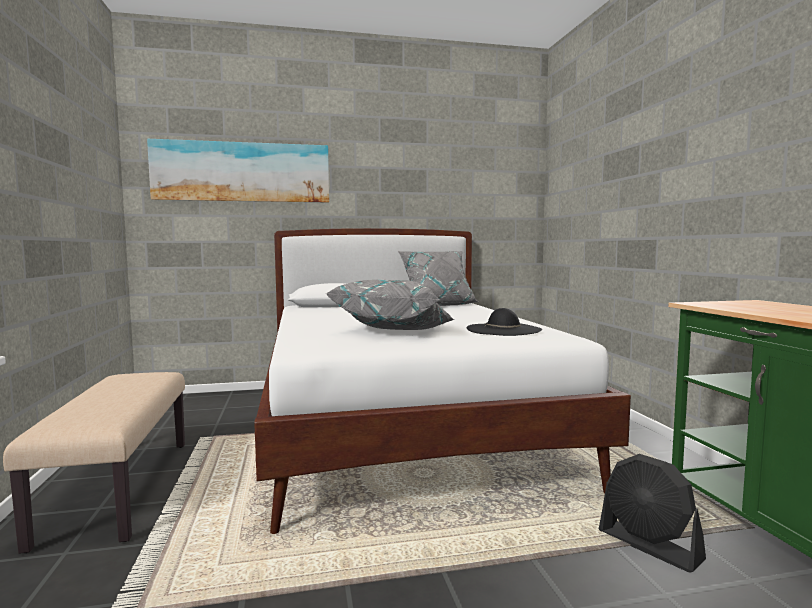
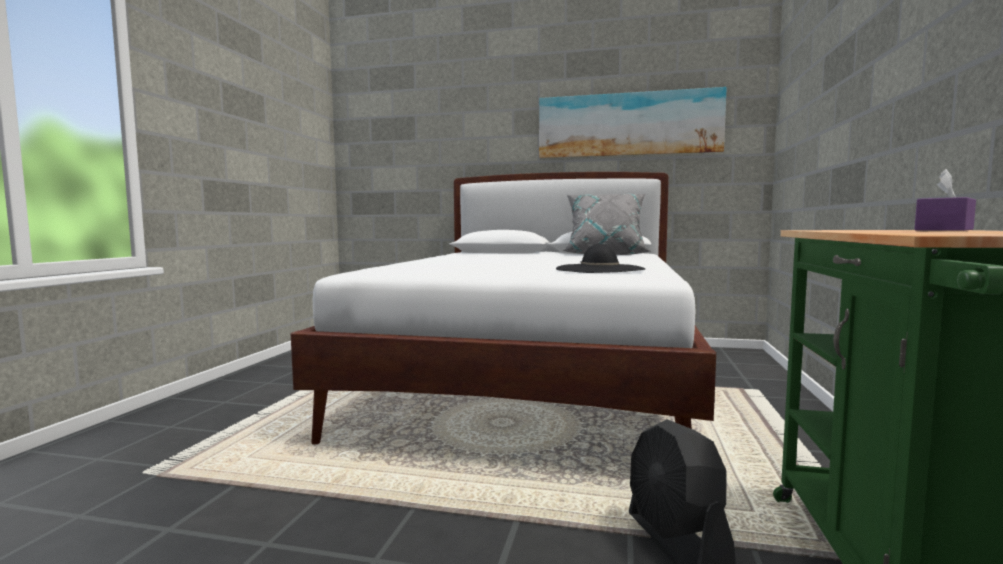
camera: 25 degrees right, 0 degrees up
(118, 488) = (251, 391): beige bench -> none
(242, 172) = (429, 122): picture -> picture (628, 124)
(395, 331) = (481, 266): grey pillow -> none
(776, 305) = (944, 230): none -> purple tissue box

